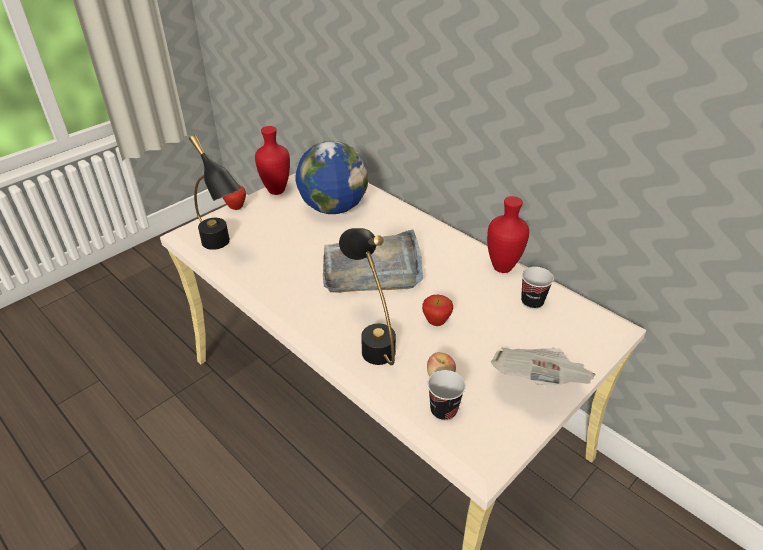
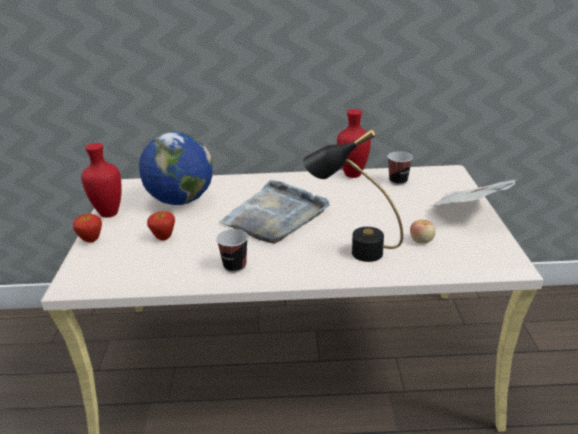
camera: 45 degrees left, 10 degrees down
(222, 247) = (130, 269): black table lamp -> none
(436, 322) = (369, 219): apple -> apple (164, 238)
(443, 410) = (454, 254): cup -> cup (235, 266)

